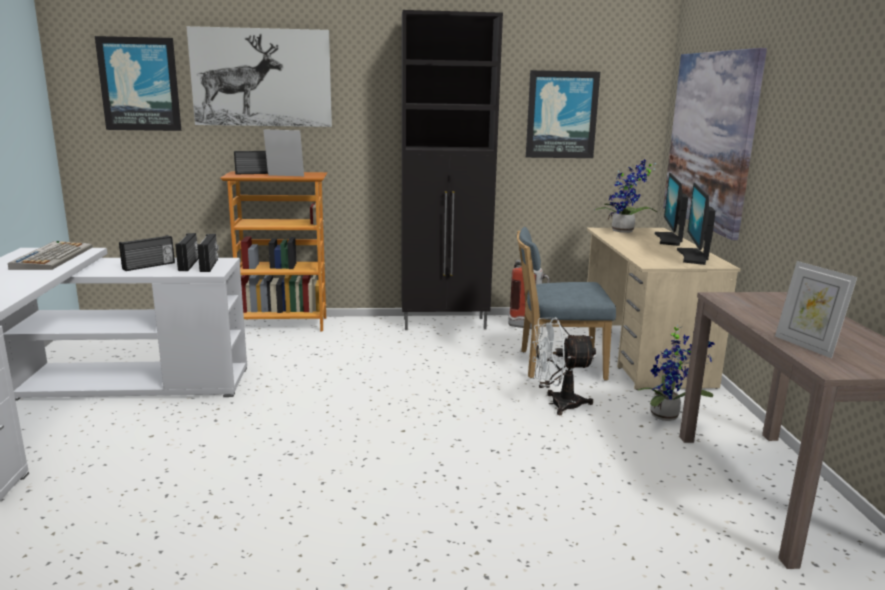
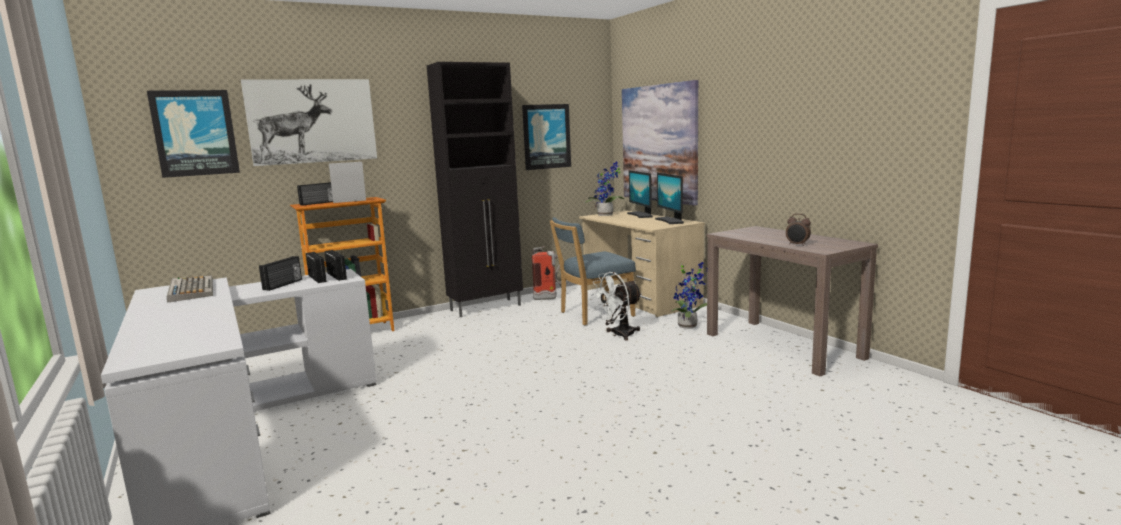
camera: 25 degrees left, 5 degrees down
(806, 346) = (797, 245): picture frame -> alarm clock

